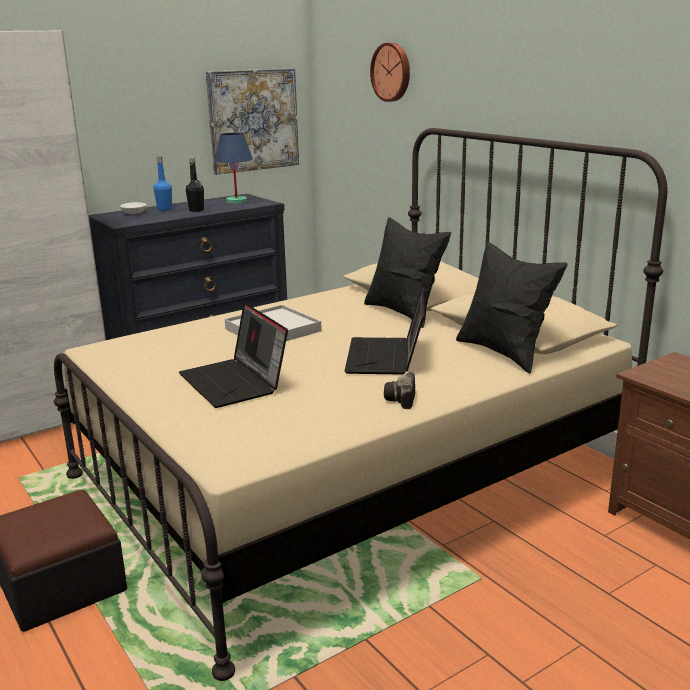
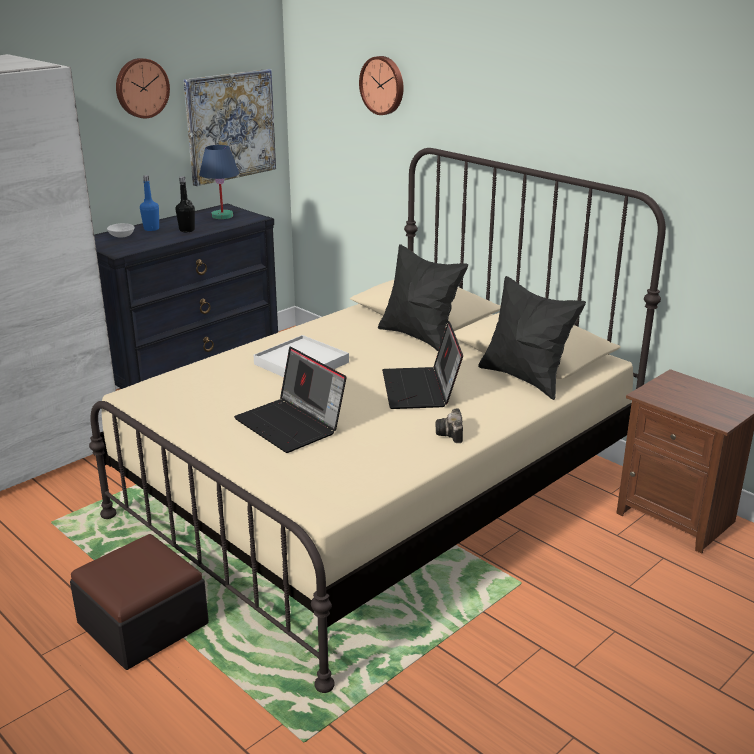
camera: 10 degrees left, 5 degrees up
(162, 76) = (141, 88): none -> wall clock

